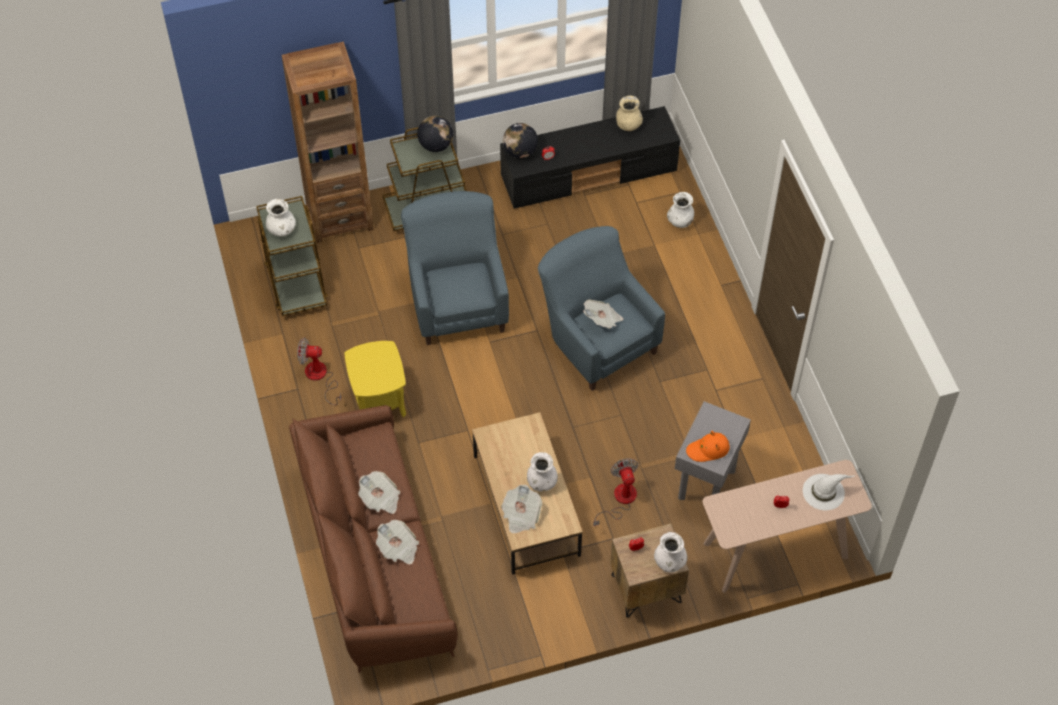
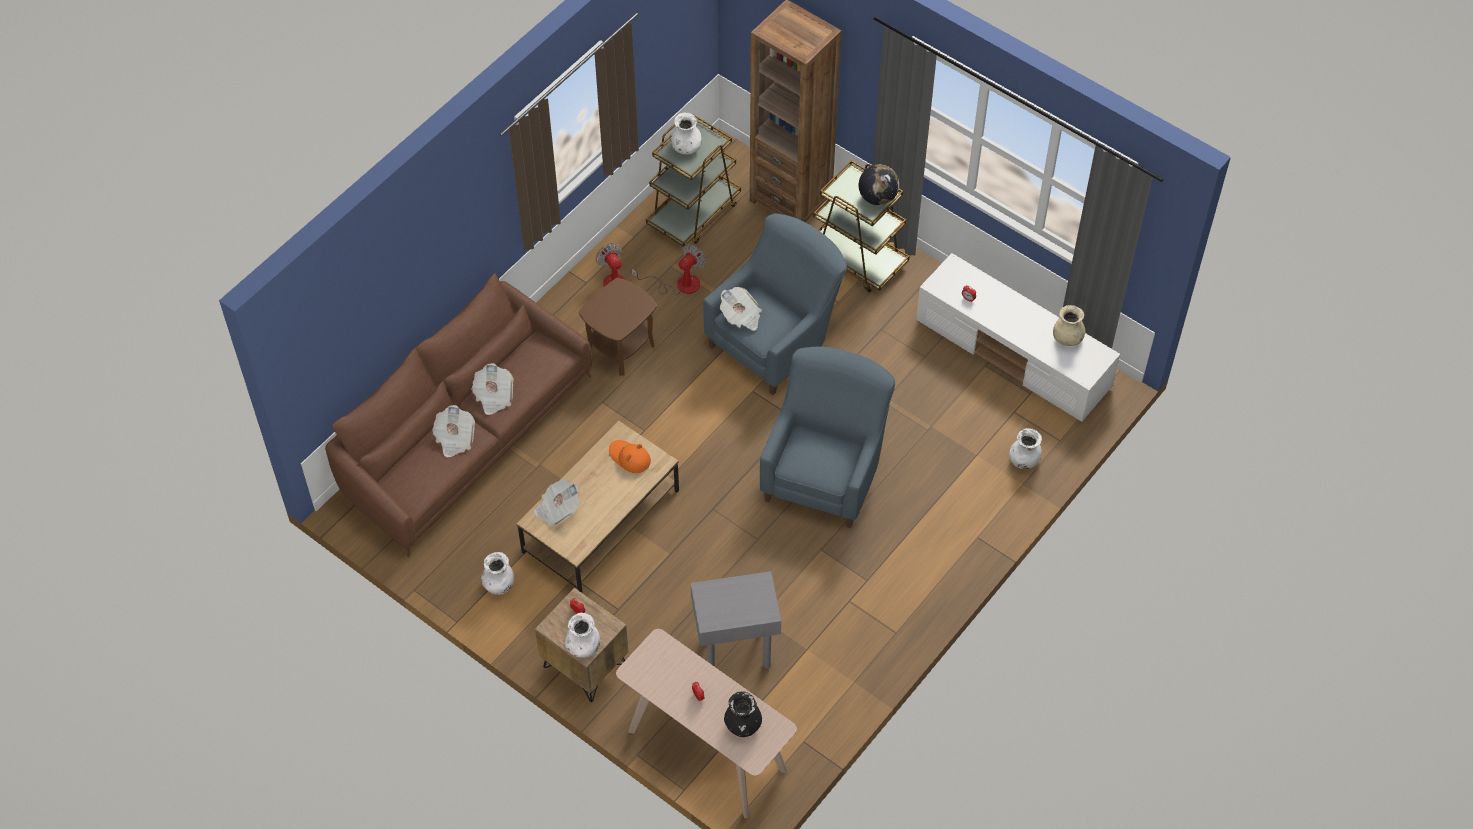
camera: 55 degrees right, 0 degrees up
(378, 401) = (620, 347): yellow side table -> brown side table
(520, 152) = (955, 273): globe -> none
(542, 482) = (604, 505): white vase -> white vase (499, 584)
(589, 173) = (1014, 355): black tv stand -> white tv stand
(602, 320) = (814, 447): newspaper -> newspaper (741, 316)
(620, 500) = (663, 591): fan -> fan (679, 284)
(708, 449) = (718, 604): orange hat -> orange hat (629, 457)
(824, 491) = (743, 725): white hat -> black vase

